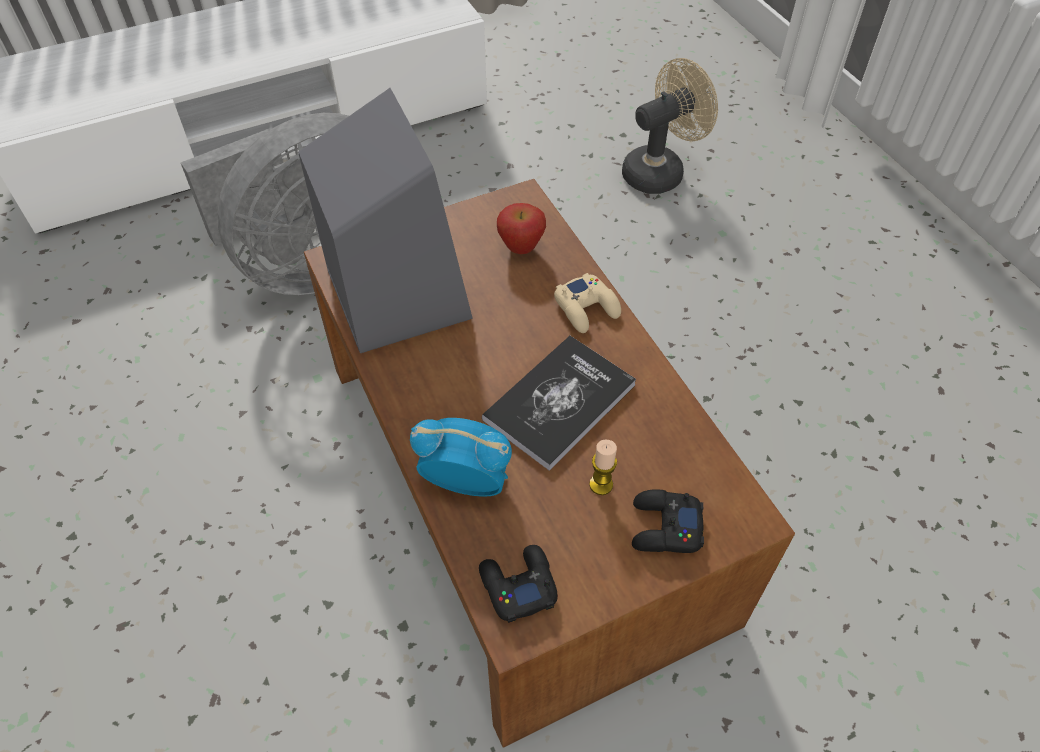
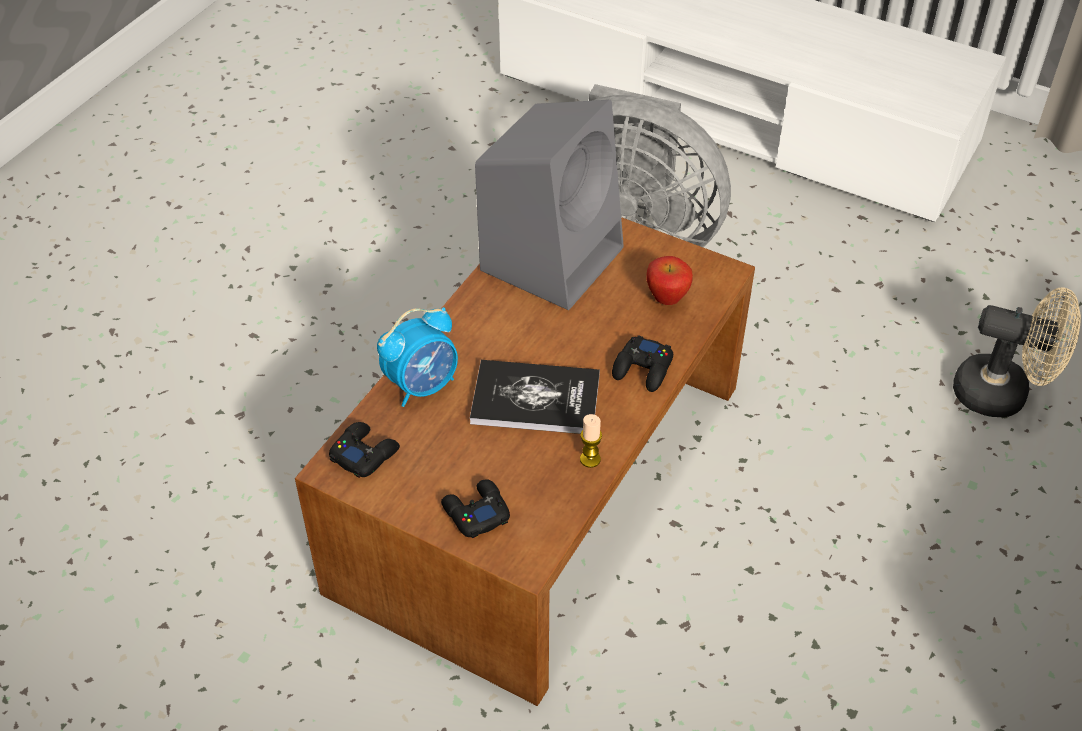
camera: 55 degrees right, 5 degrees down
(467, 482) = (422, 385): alarm clock -> alarm clock turned 75 degrees clockwise
(587, 308) = (643, 369): beige game controller -> black game controller
(601, 484) = (482, 458): candle -> candle (590, 459)

